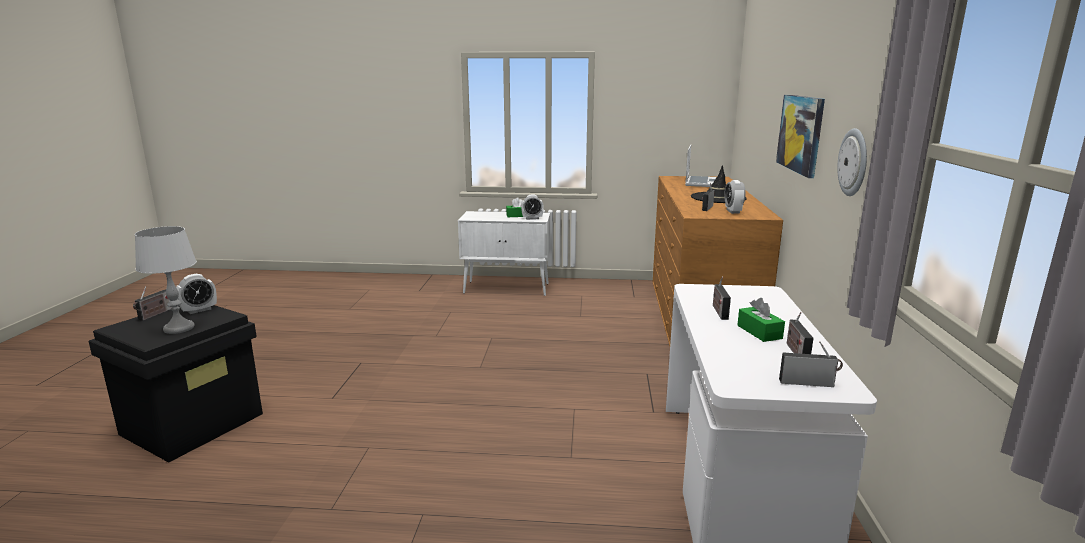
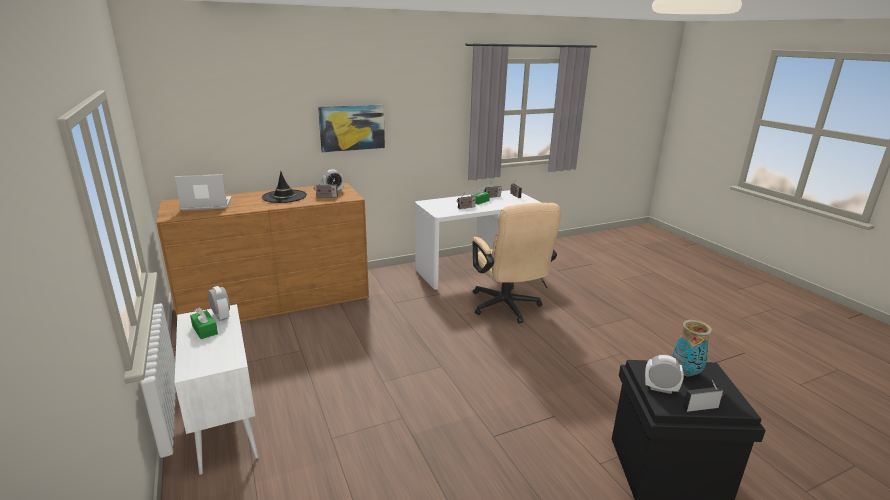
camera: 120 degrees left, 5 degrees up
(179, 328) = (685, 372): grey table lamp -> vase
(559, 456) = (507, 308): none -> beige office chair
(854, 162) = (428, 129): wall clock -> none

